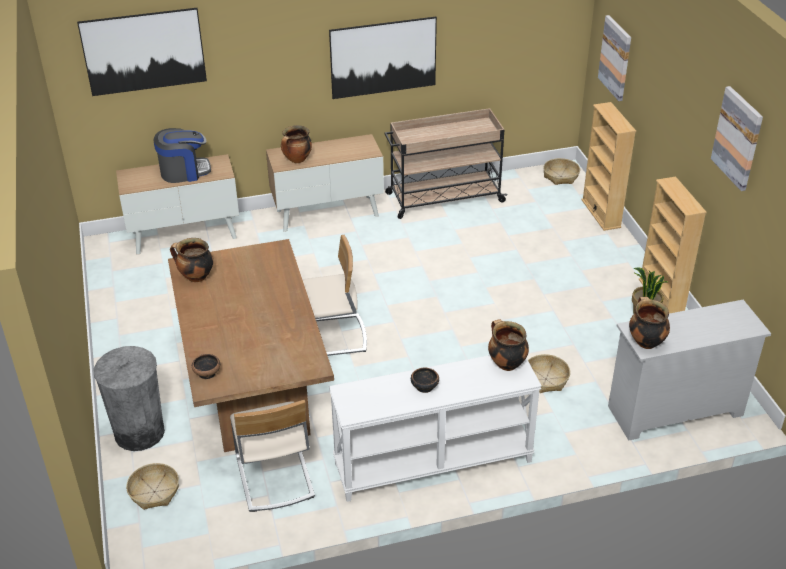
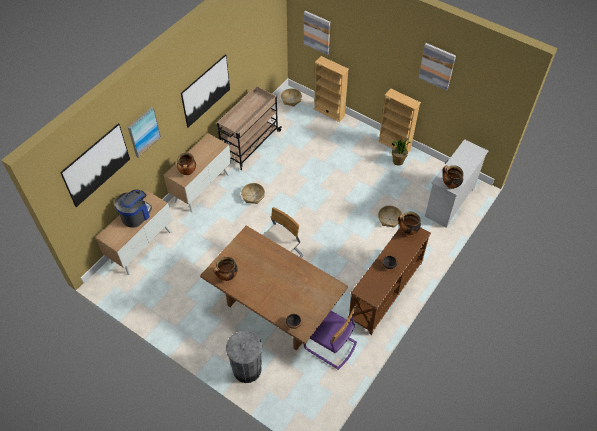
camera: 40 degrees left, 15 degrees up
(154, 491) = (287, 392): basket -> basket (253, 196)
(243, 52) = (143, 131): none -> picture
(274, 477) = (330, 346): beige chair -> purple chair
(433, 463) = (386, 292): white console table -> brown console table

